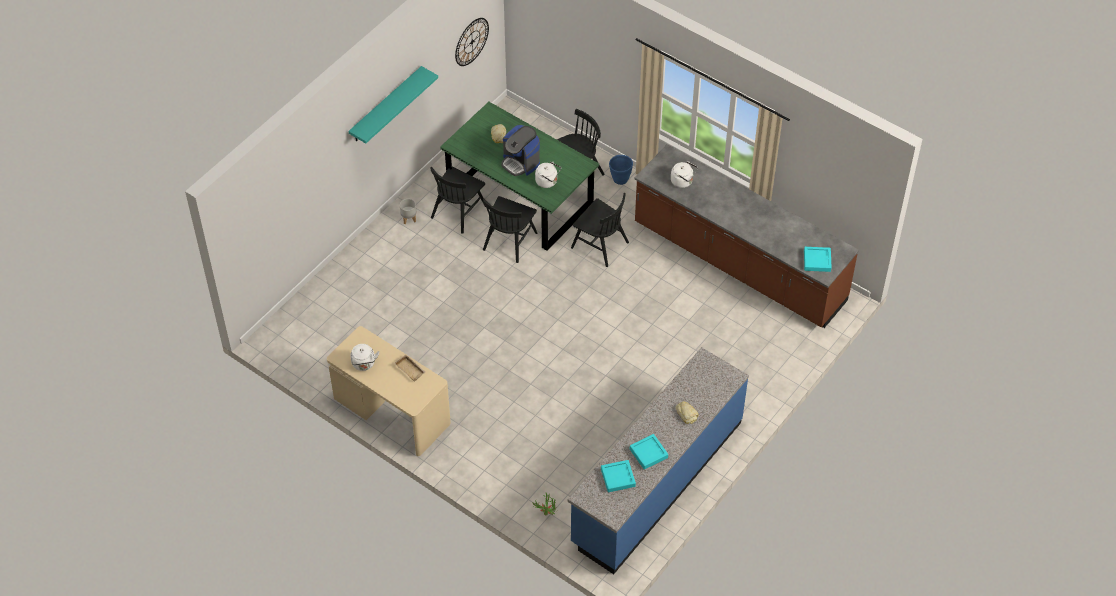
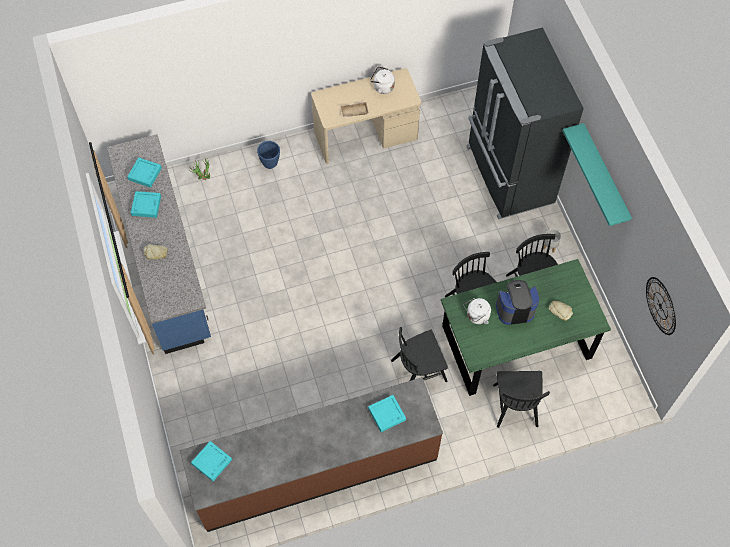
camera: 125 degrees right, 10 degrees up
(355, 281) = (508, 176): none -> black fridge
(620, 180) = (481, 436): blue planter -> blue planter (270, 163)
(683, 181) = (387, 414): white kettle -> turquoise tray

